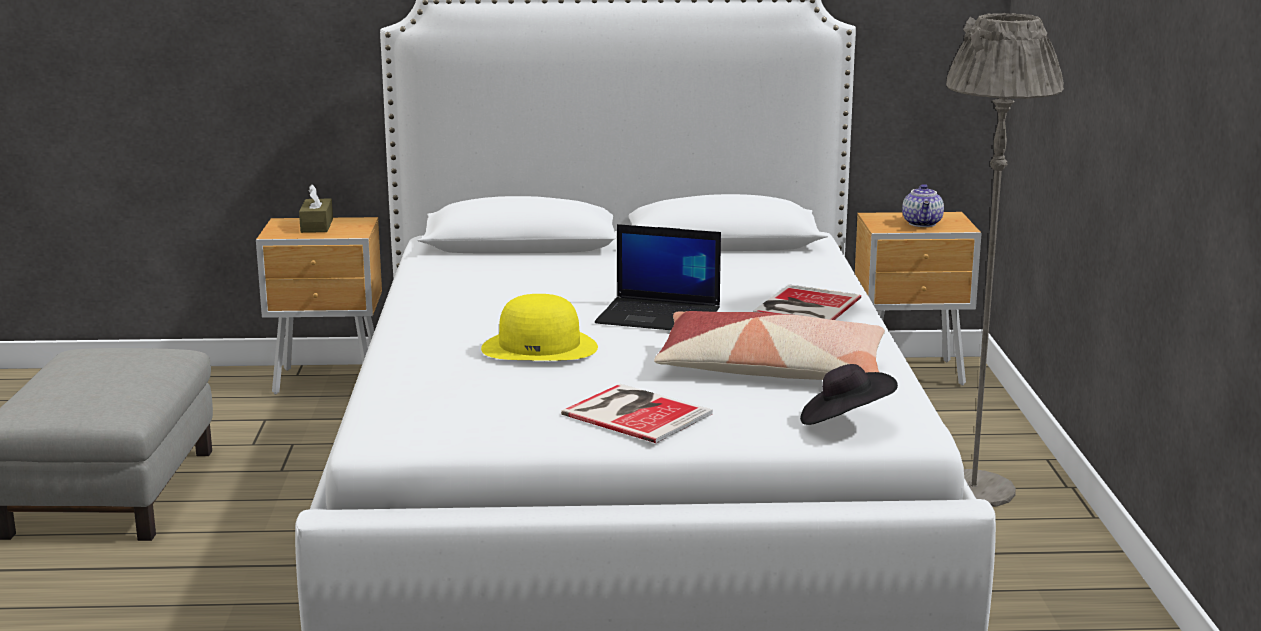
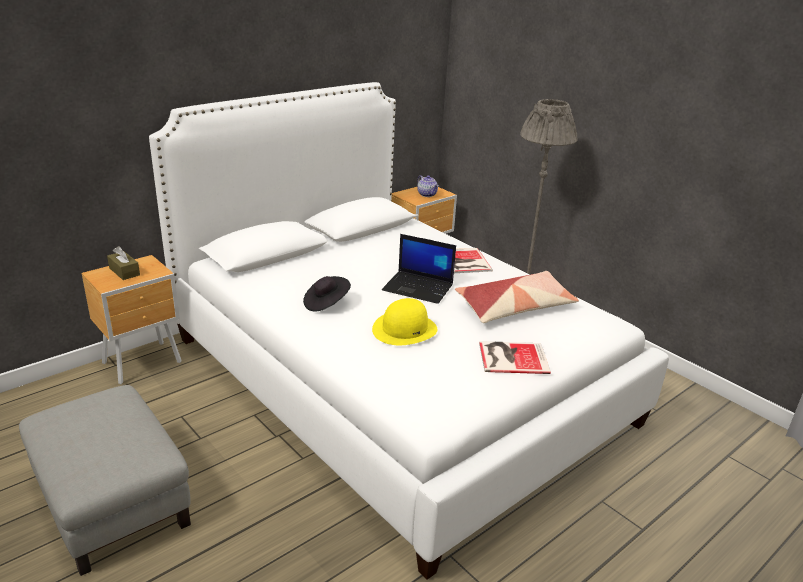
camera: 40 degrees left, 10 degrees up
(660, 316) = (419, 287): laptop -> laptop turned 45 degrees clockwise
(845, 421) = (591, 329): black hat -> black hat (326, 303)

